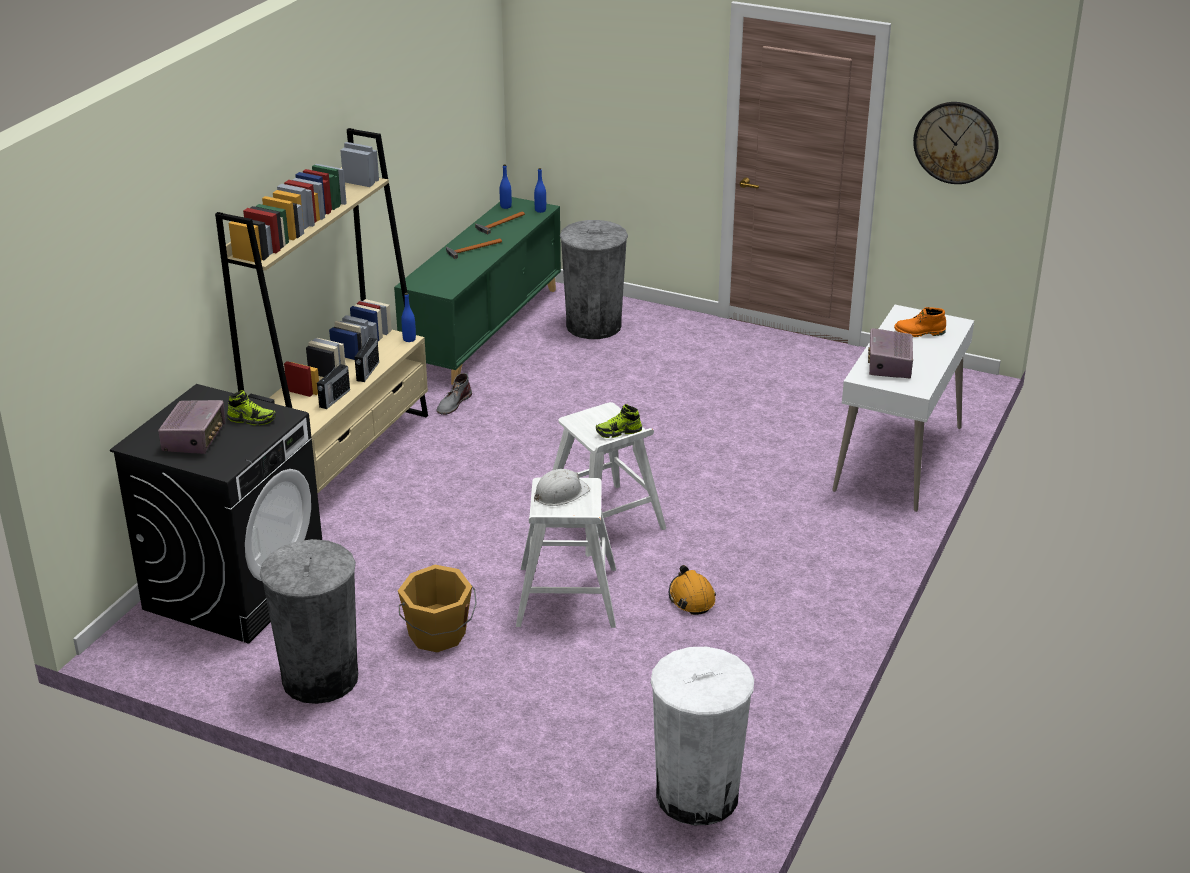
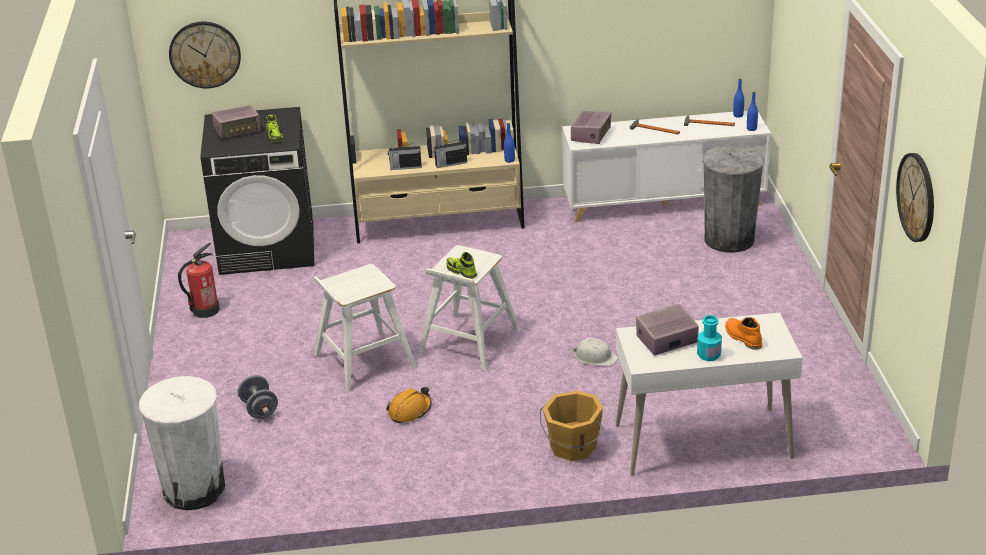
camera: 60 degrees right, 0 degrees up
(98, 359) = (205, 54): none -> wall clock
(320, 678) = (205, 310): grey trash can -> fire extinguisher
(437, 635) = (281, 331): orange bucket -> orange bucket (572, 447)
(438, 280) = (591, 135): none -> radio
(453, 404) = (550, 231): grey boot -> none
(484, 329) = (664, 202): green cabinet -> white cabinet
(560, 493) = (361, 279): white hard hat -> white hard hat (595, 357)
(583, 699) = (259, 409): none -> grey dumbbell
(932, 355) = (708, 355): none -> turquoise bottle

